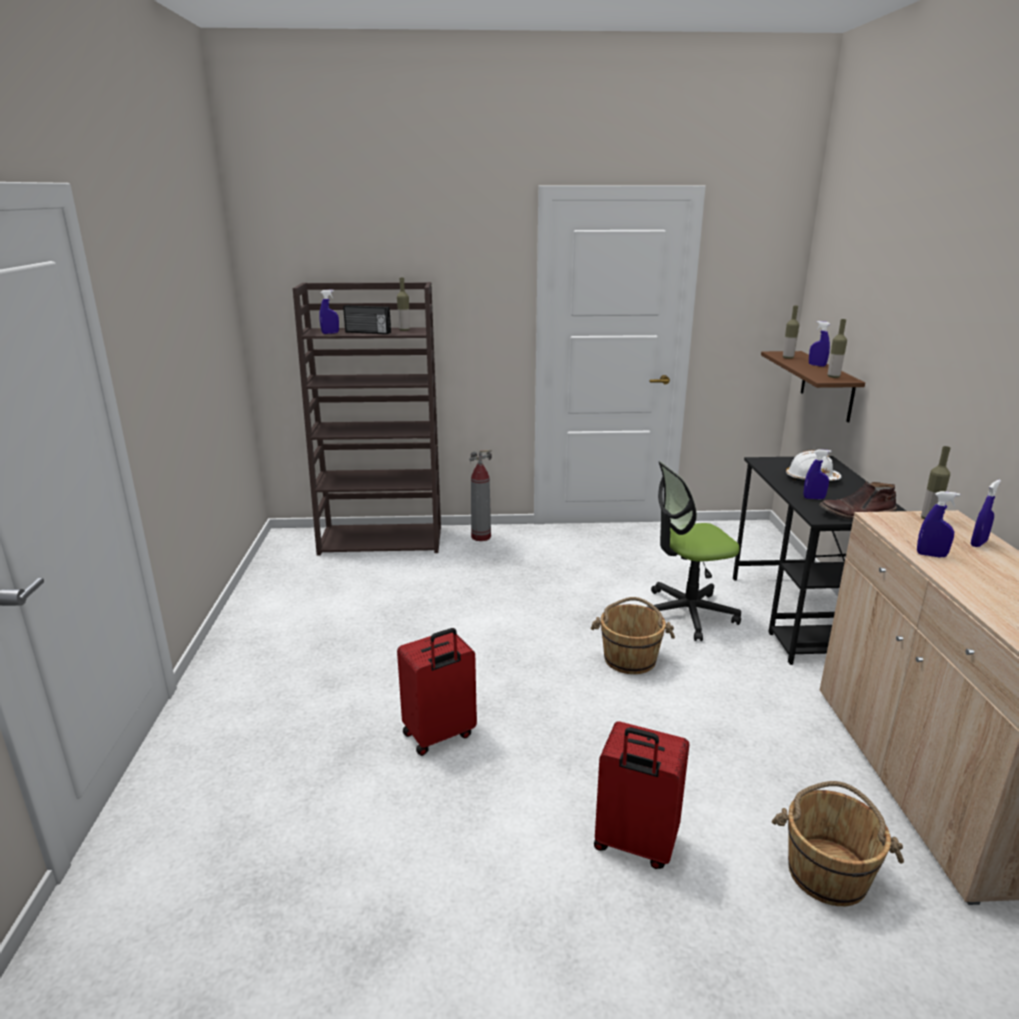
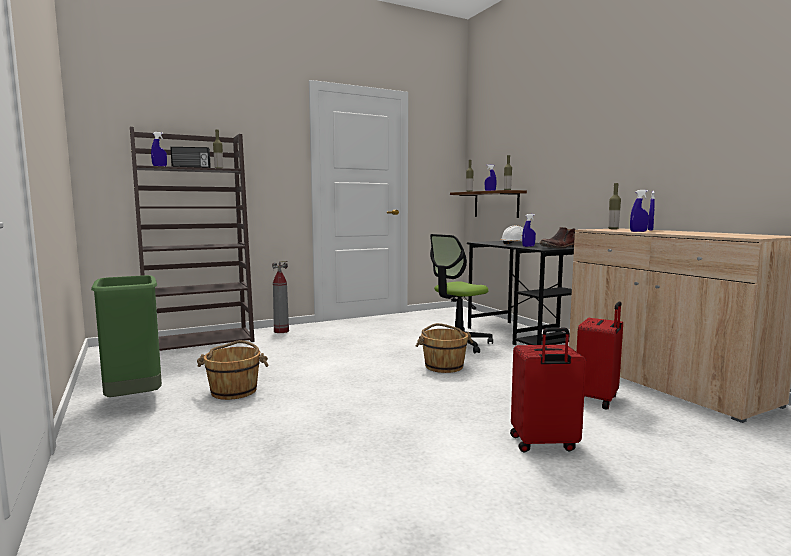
camera: 25 degrees left, 15 degrees down
(268, 635) = (134, 400): none -> green trash can
(439, 735) = (345, 424): red suitcase -> red suitcase (598, 399)
(827, 872) = (663, 428): brown bucket -> brown bucket (234, 391)

